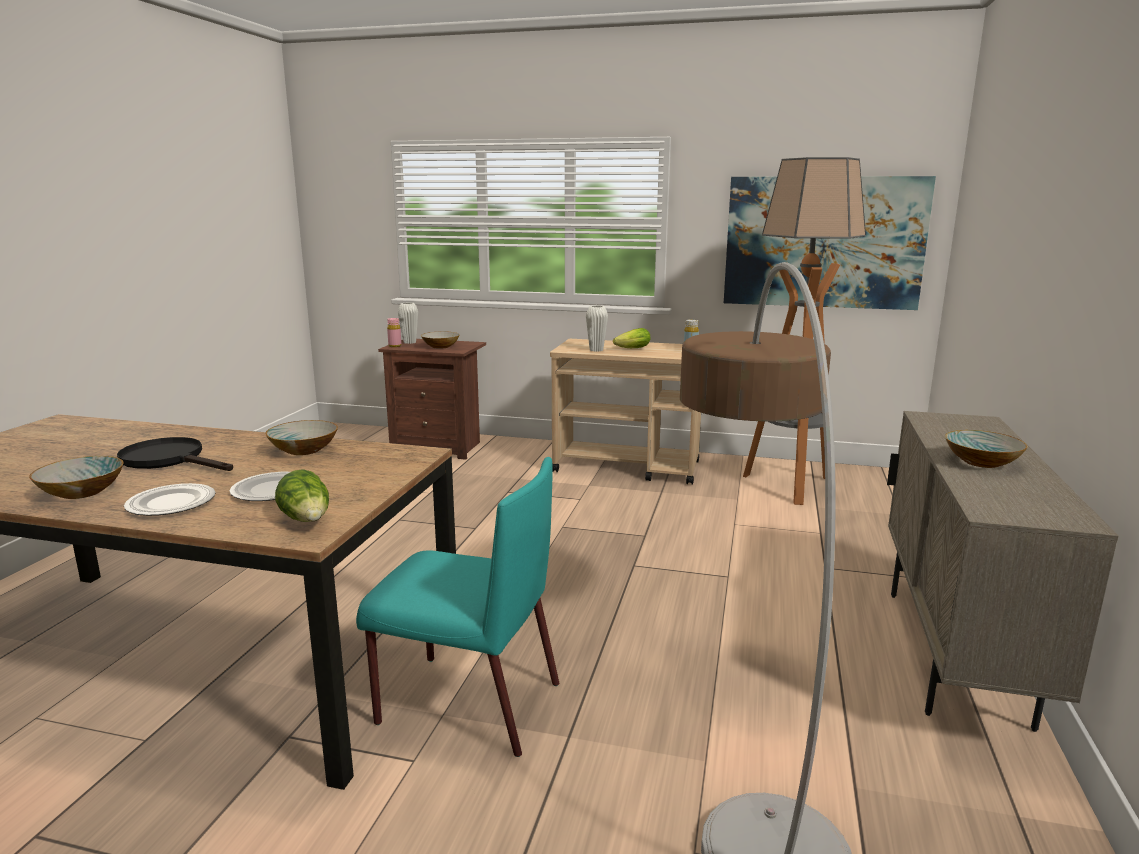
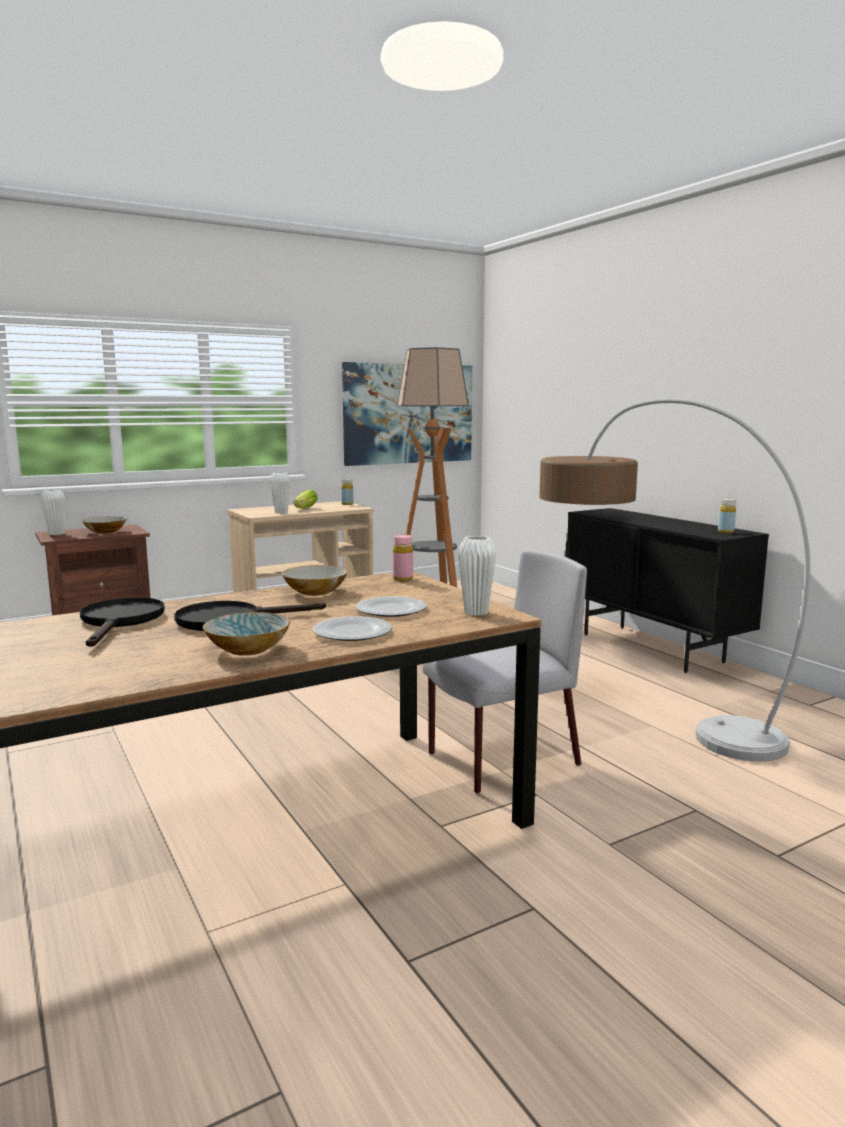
camera: 45 degrees left, 5 degrees down
(133, 438) = (120, 621): none -> black frying pan
(307, 520) = (476, 612): lettuce -> white vase
(395, 346) = (51, 538): pink bottle -> pink bottle (403, 579)
(466, 703) = (501, 760): turquoise chair -> grey chair
(954, 654) = (651, 648): beige cabinet -> black cabinet
(982, 462) = (662, 523): bowl -> none
(1035, 507) = (725, 532): none -> yellow bottle

